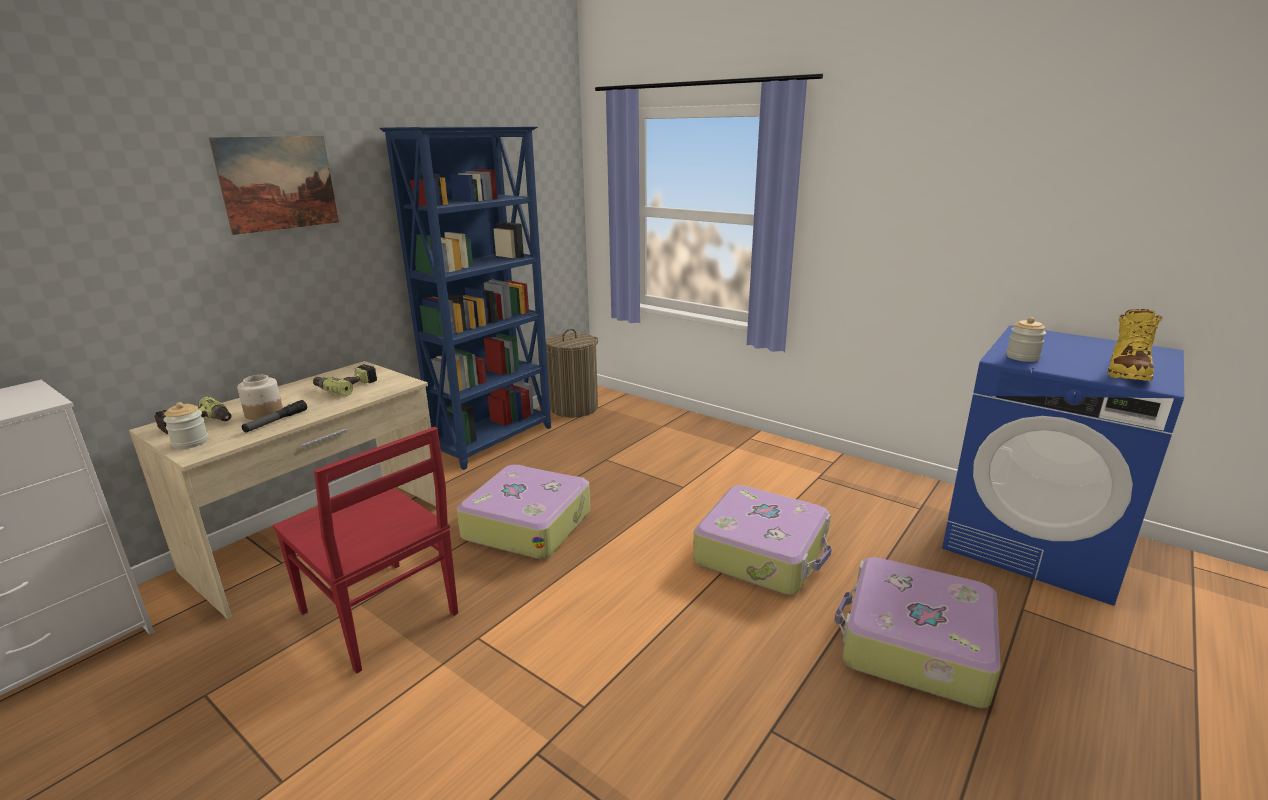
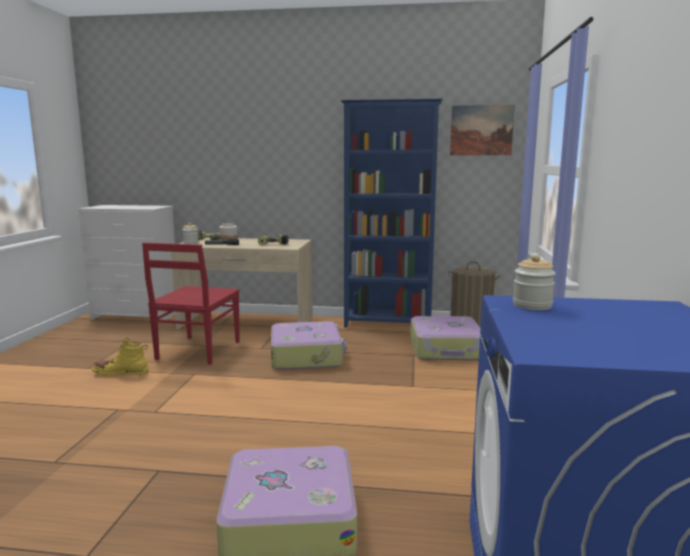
camera: 60 degrees right, 10 degrees down
(278, 183) = (283, 133): picture -> picture (481, 130)
(762, 553) = (356, 432): suitcase -> suitcase (446, 349)
(1127, 372) = (572, 342): yellow boot -> yellow boot (121, 373)

